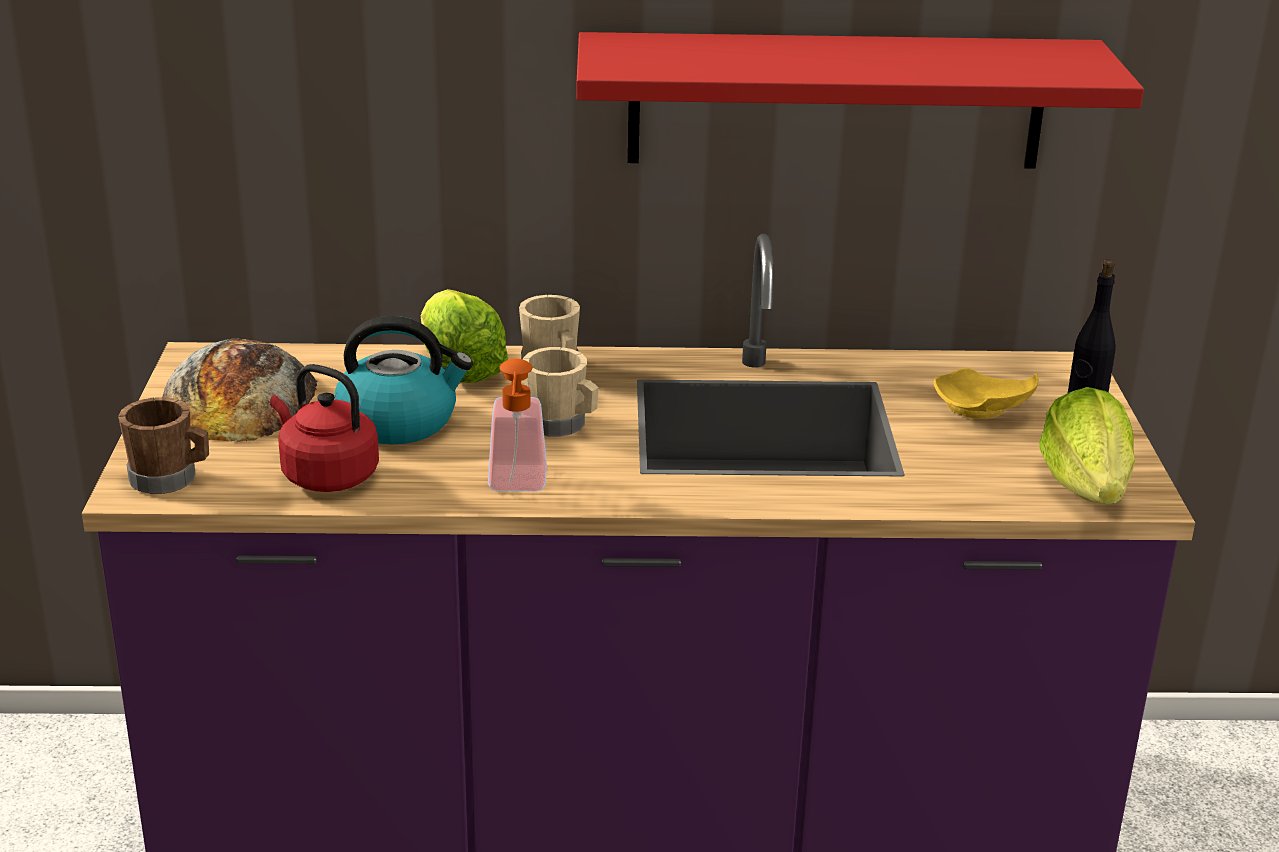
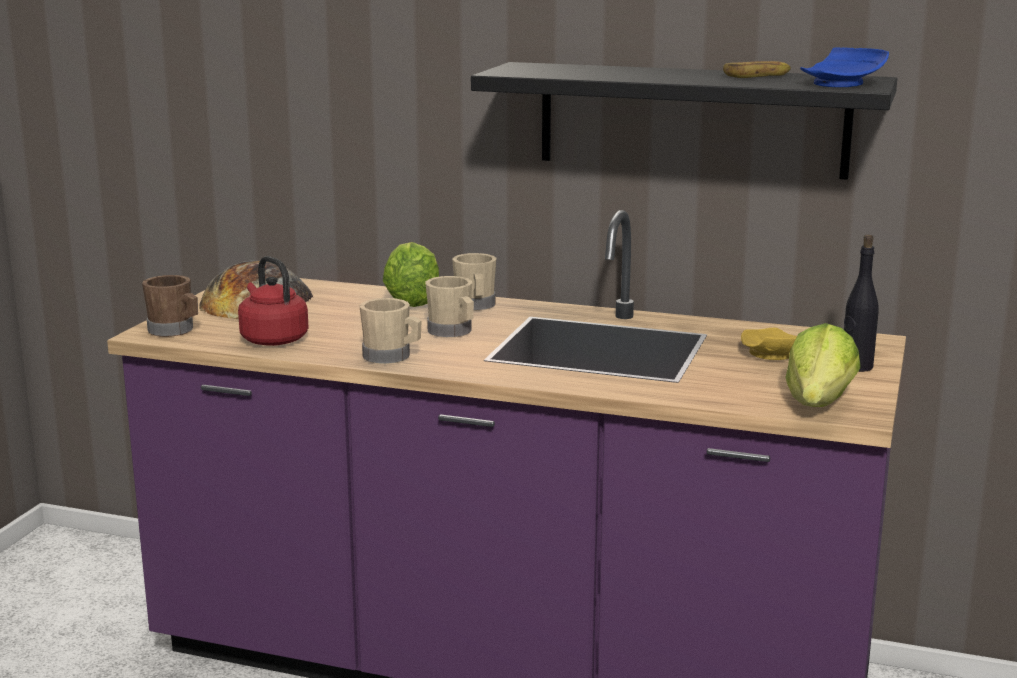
camera: 20 degrees right, 10 degrees down
(399, 421) = (346, 320): kettle -> none
(517, 486) = (391, 357): soap dispenser -> beige mug
(836, 101) = (692, 119): red shelf -> black shelf
(942, 52) = (757, 76): none -> banana
(1066, 67) = (843, 84): none -> blue plate

